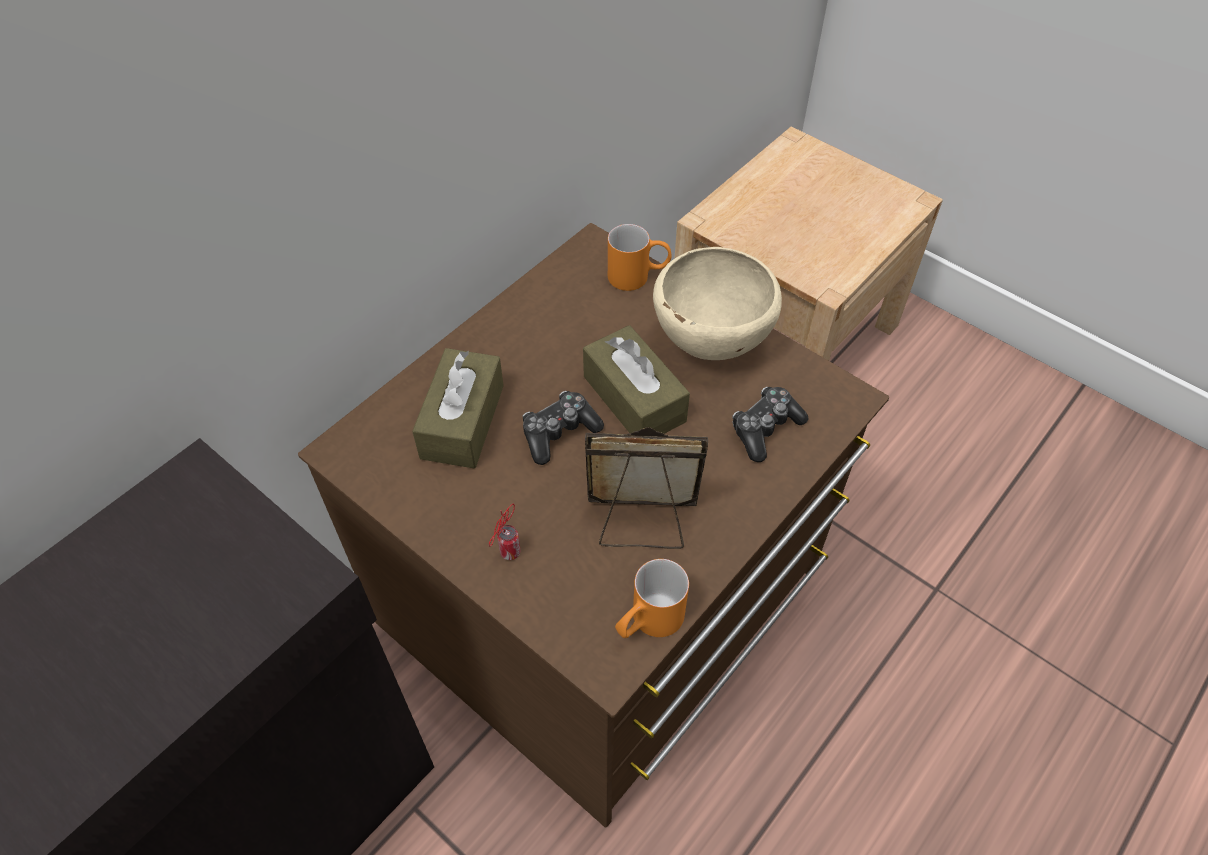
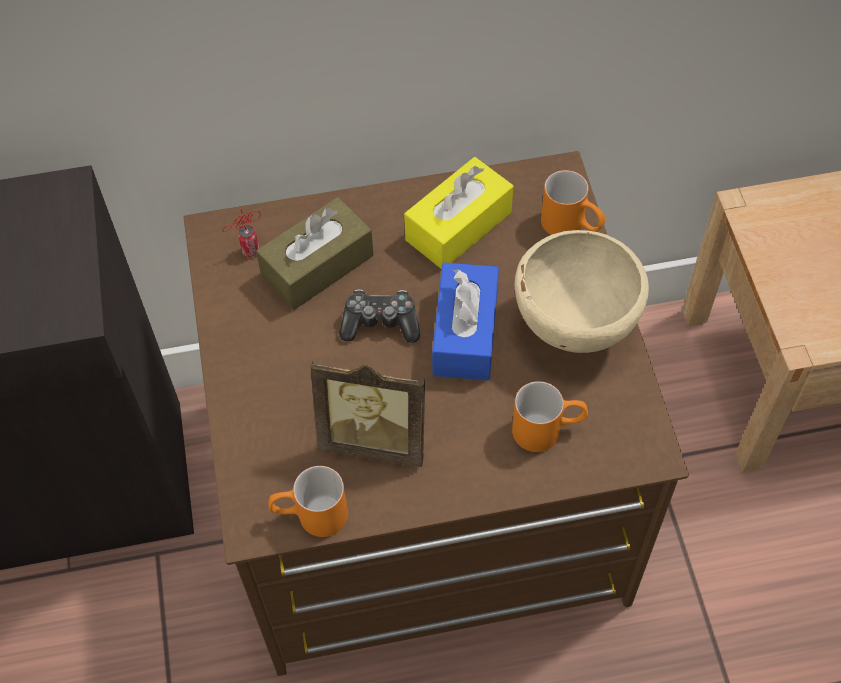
camera: 40 degrees right, 5 degrees up
(508, 554) = (259, 393): can -> can (248, 252)
(551, 324) = (458, 226): none -> yellow tissue box
(634, 399) = (465, 333): brown tissue box -> blue tissue box
(641, 524) = (375, 438): picture frame -> picture frame turned 150 degrees clockwise
(765, 429) = (548, 430): game controller -> orange mug

